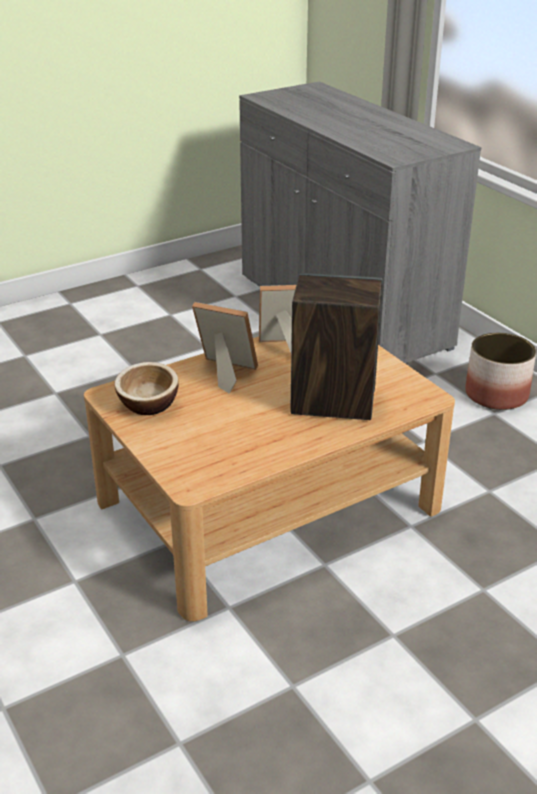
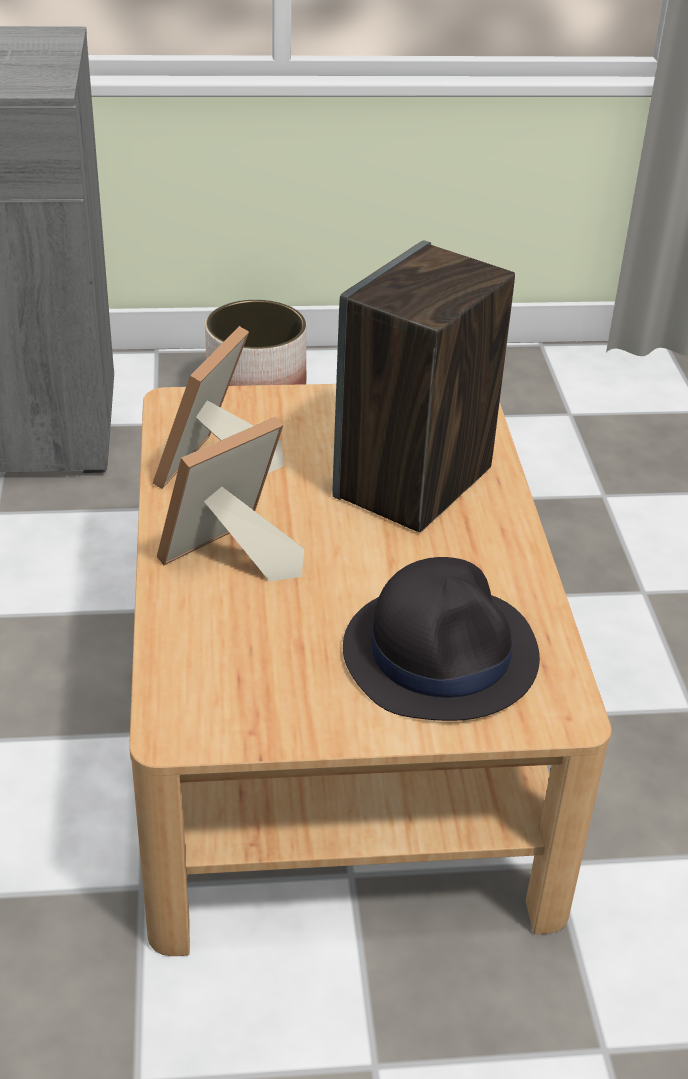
camera: 65 degrees left, 5 degrees up
(148, 404) = (260, 684): bowl -> none
(206, 443) = (441, 653): none -> black hat

